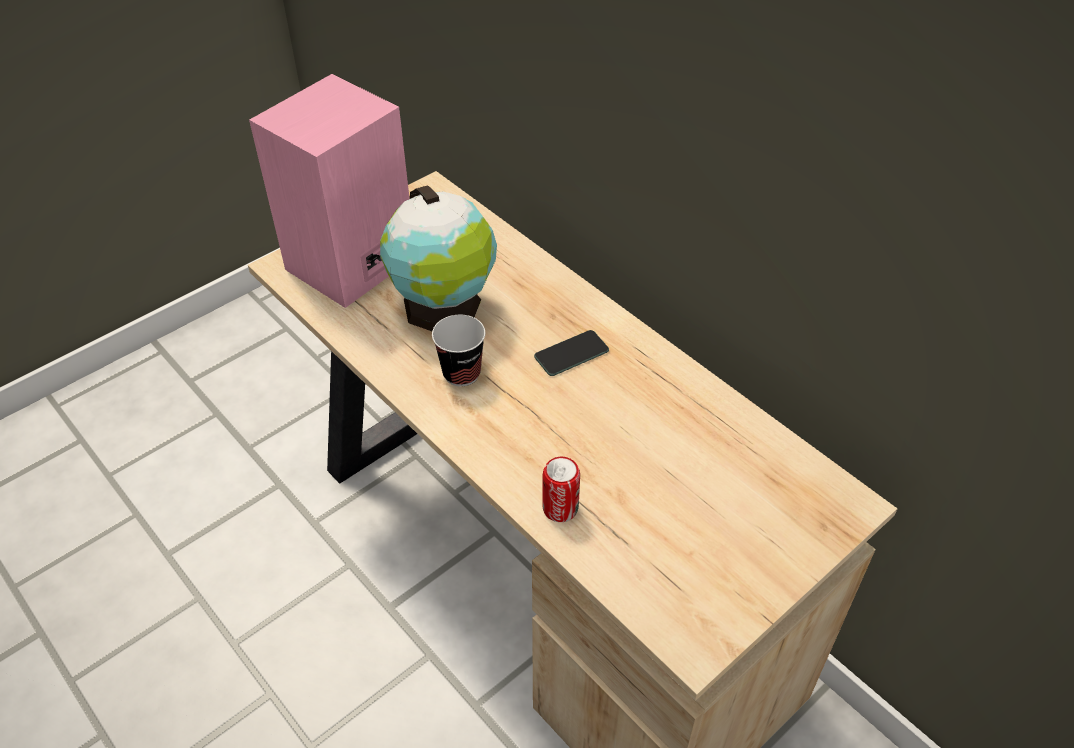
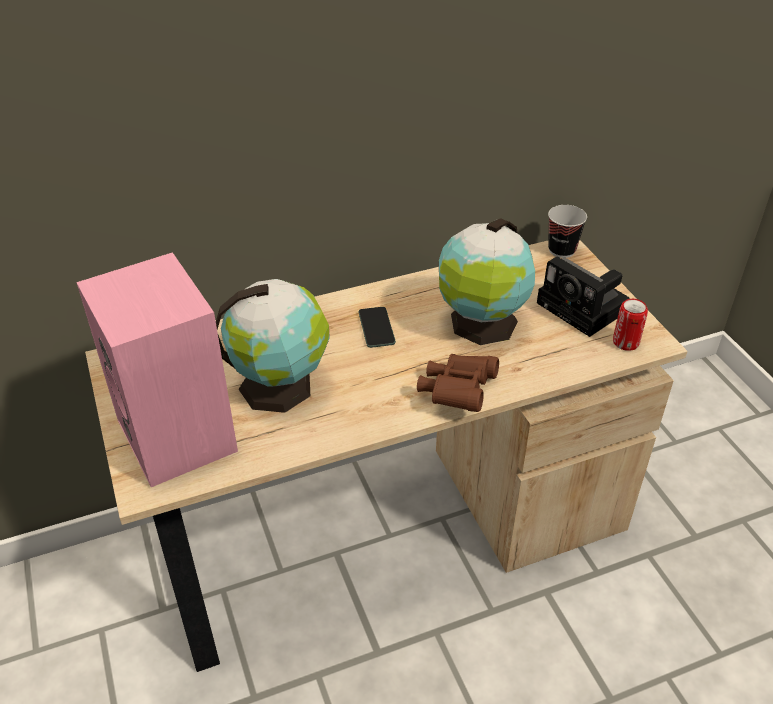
camera: 70 degrees left, 5 degrees down
(461, 373) = (365, 392): cup -> cup (561, 250)
(494, 451) = (457, 392): none -> brown binoculars
(560, 508) = (525, 371): can -> can (625, 342)
(627, 446) = (481, 325): none -> globe
(721, 550) = (584, 309): none -> camera

